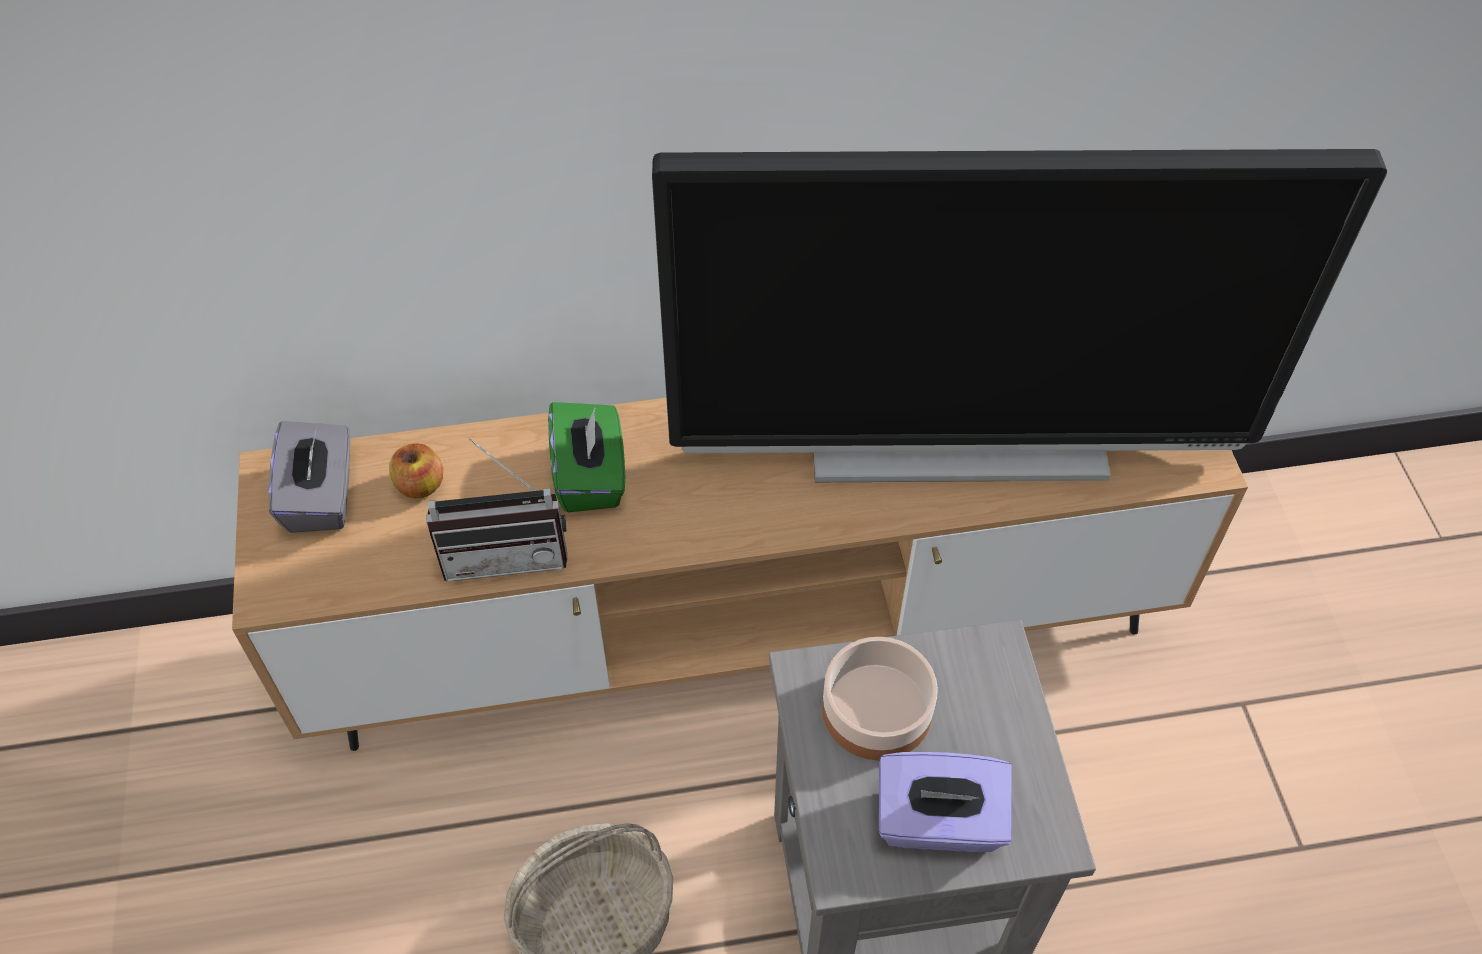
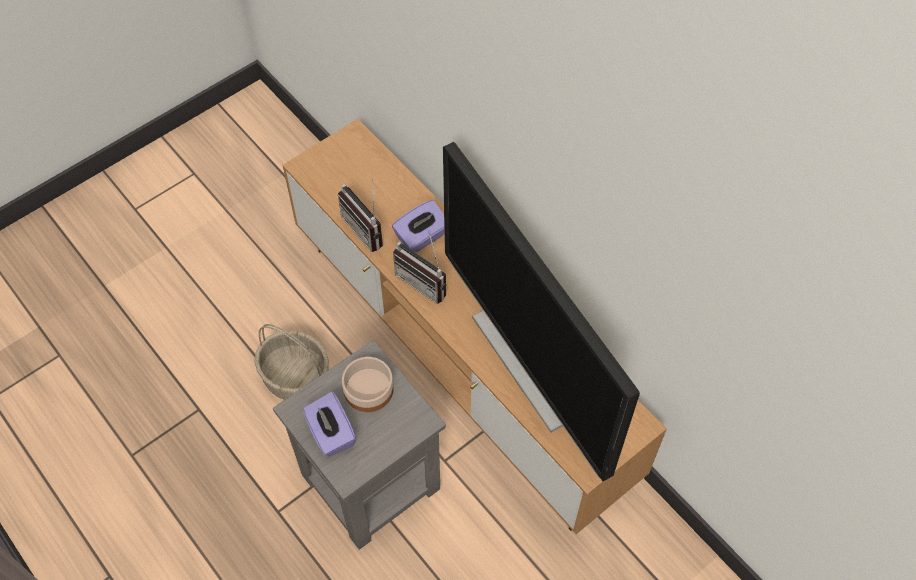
camera: 60 degrees right, 5 degrees up
(322, 496) = (354, 156): grey tissue box -> none
(420, 485) = (380, 183): apple -> none
(590, 476) = (422, 237): green tissue box -> purple tissue box
(689, 515) = (425, 281): none -> radio

